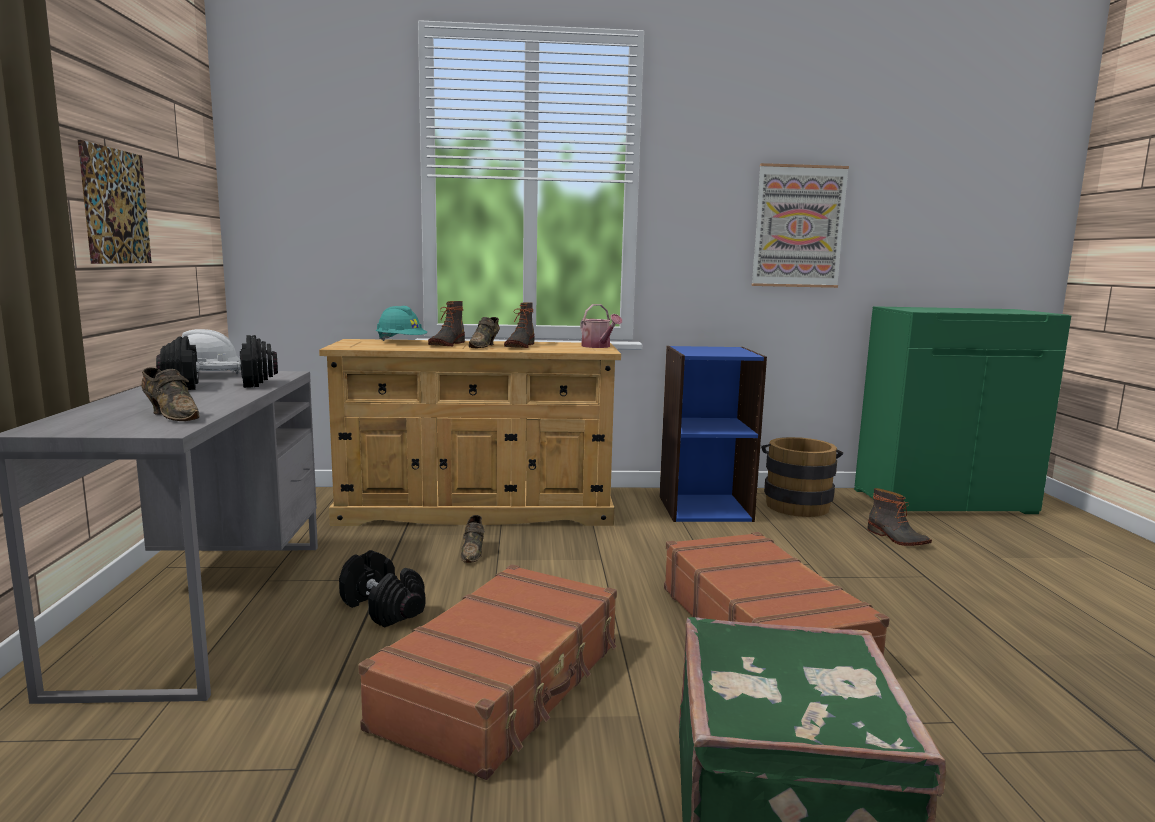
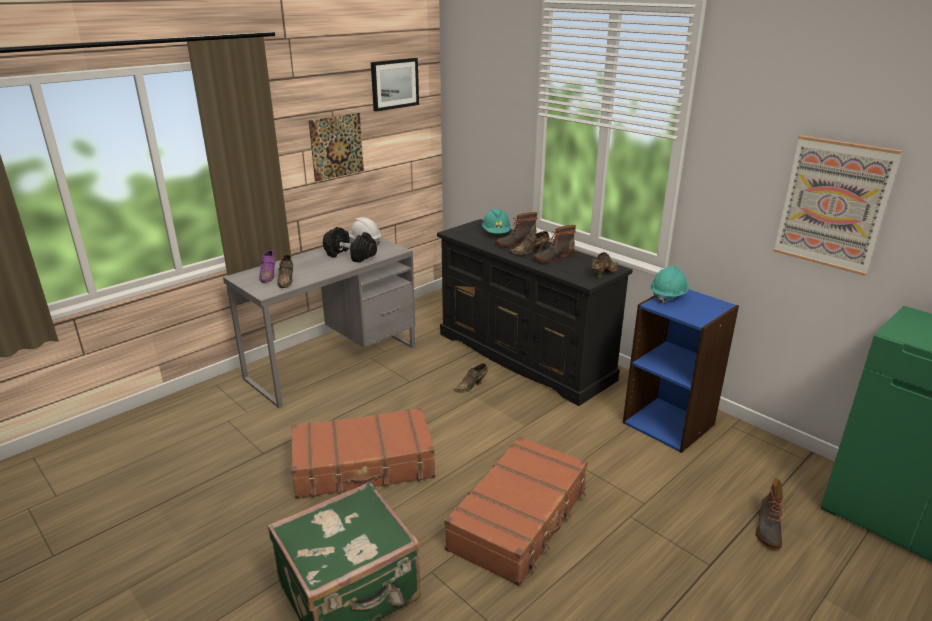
camera: 50 degrees right, 15 degrees up
(111, 418) = (269, 275): none -> purple shoe
(174, 126) = (394, 84): none -> picture
(383, 608) = (385, 398): black dumbbell -> none
(478, 510) = (524, 356): beige dresser -> black dresser
(598, 346) = (603, 274): watering can -> brown shoe
(686, 349) = (668, 296): none -> turquoise hard hat
(796, 504) = (753, 457): brown bucket -> none

